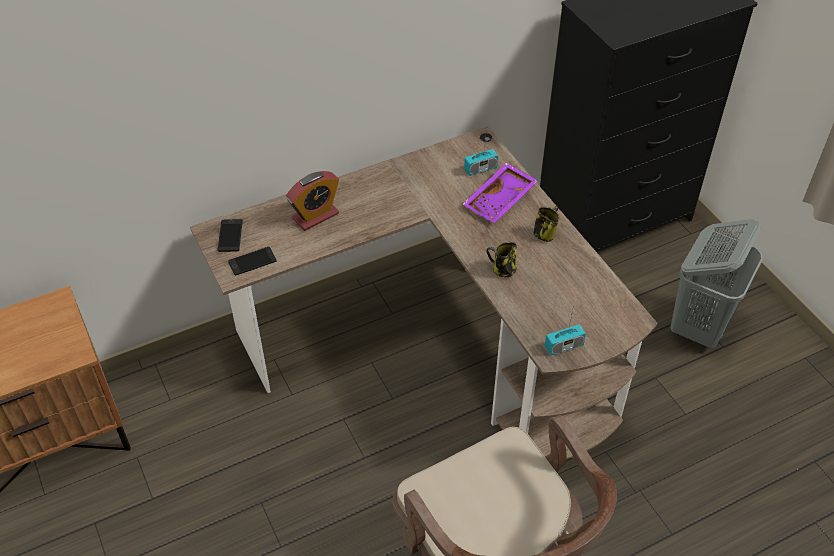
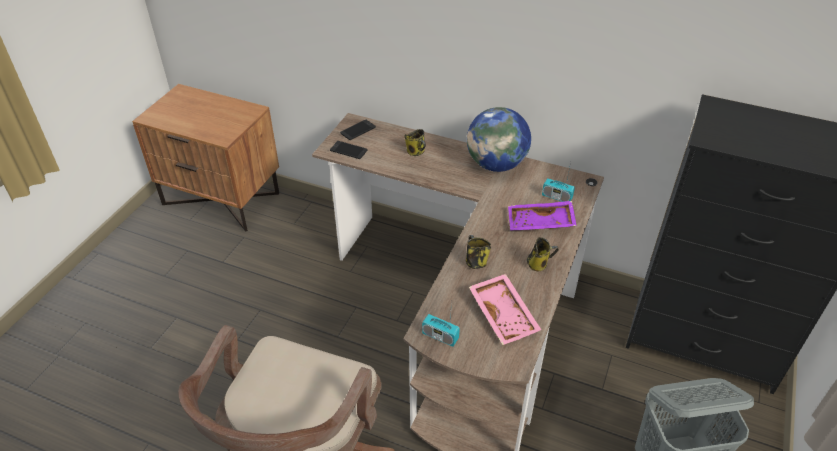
camera: 50 degrees right, 5 degrees down
(315, 216) = (416, 152): alarm clock -> mug
(397, 176) = (496, 164): none -> globe
(579, 291) = (504, 314): none -> pink tray

